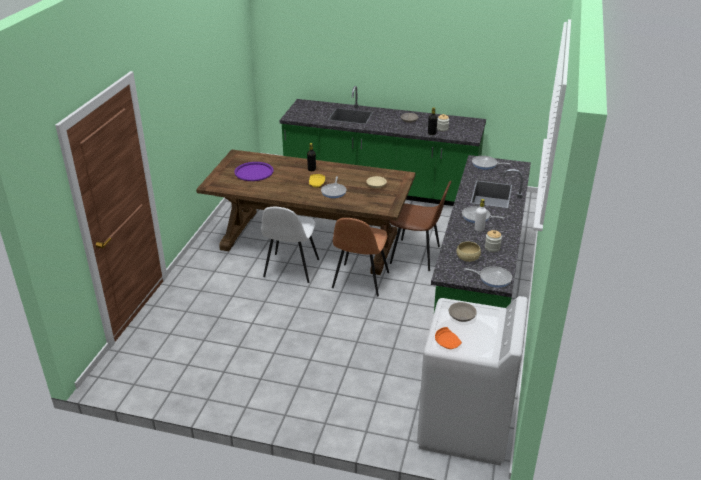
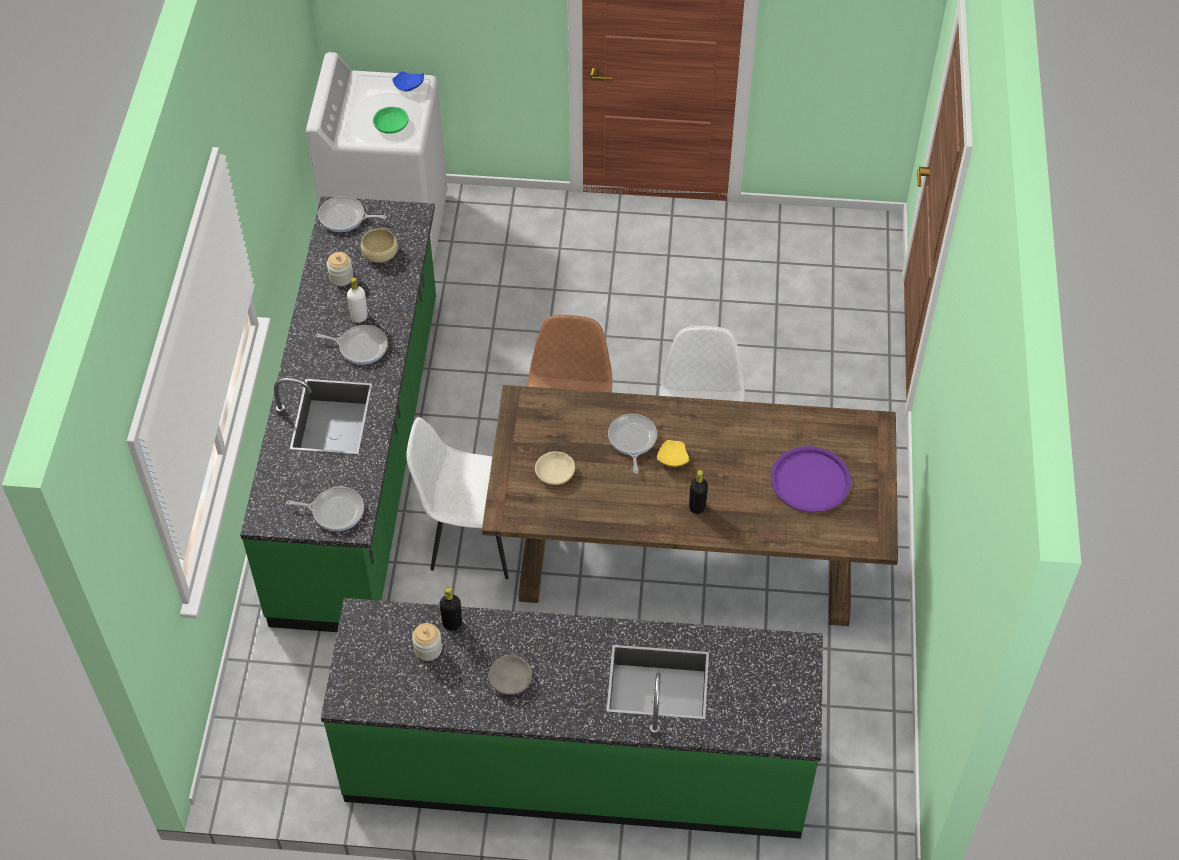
camera: 170 degrees right, 20 degrees up
(416, 255) = (473, 537): brown chair -> white chair
(447, 343) = (409, 86): orange plate -> blue plate
(461, 316) = (391, 124): grey bowl -> green bowl

